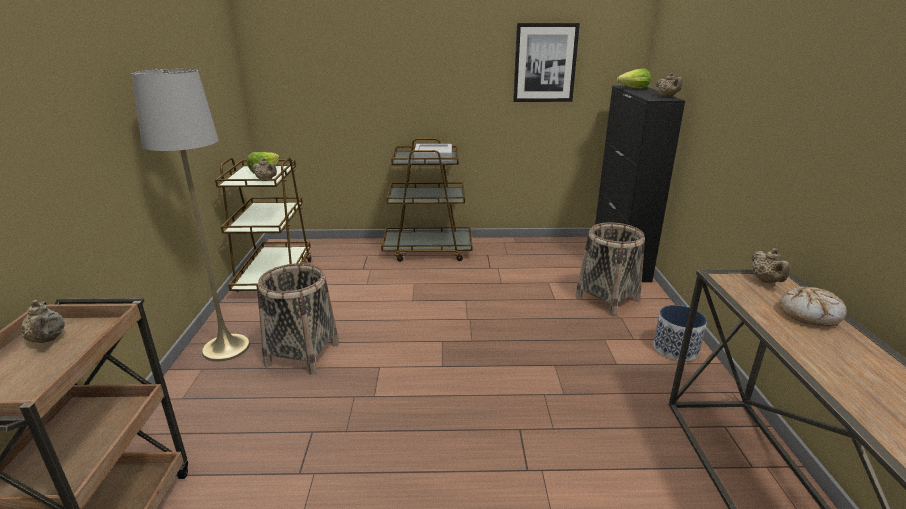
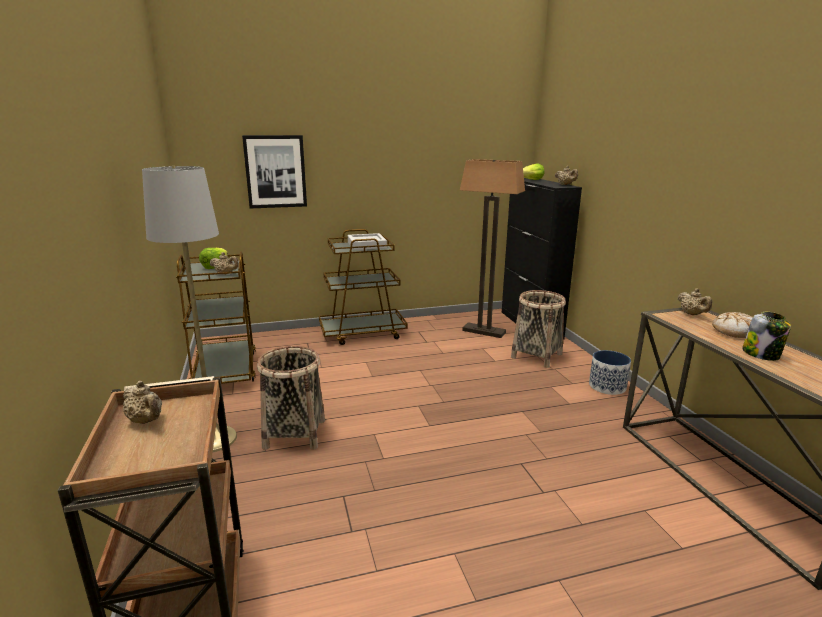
camera: 15 degrees left, 5 degrees down
(545, 63) = (454, 160): picture -> picture (275, 171)
(560, 262) = (484, 331): none -> floor lamp
(826, 354) = (761, 354): none -> jar

